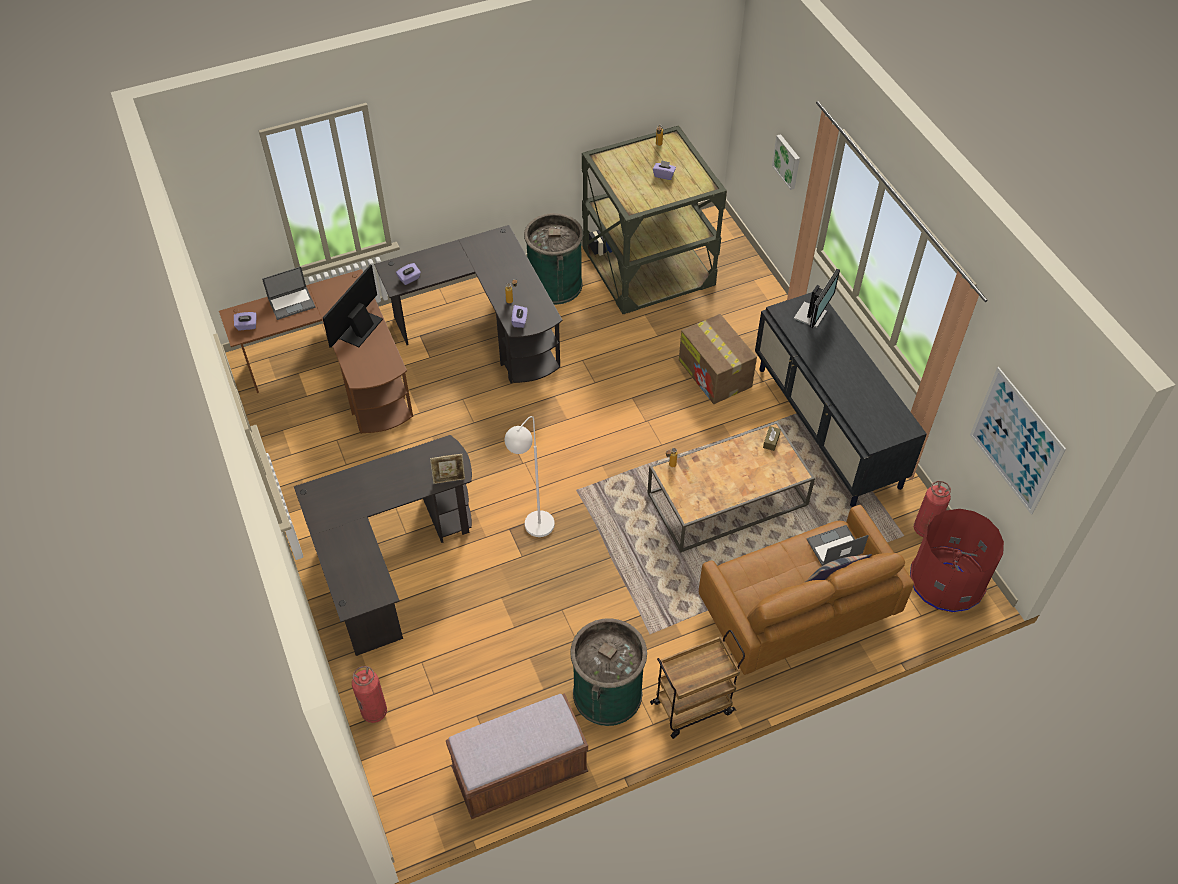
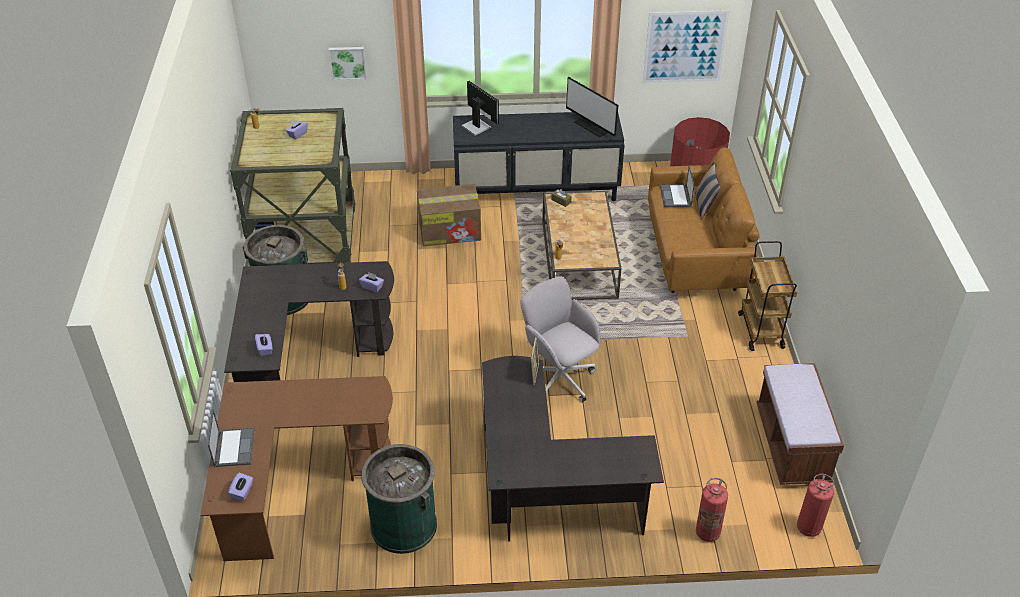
camera: 70 degrees left, 10 degrees down
(359, 328) = (308, 399): monitor -> monitor (593, 126)
(534, 531) = (559, 379): white floor lamp -> grey office chair
(607, 693) = (734, 375): green trash can -> green trash can (403, 525)
(924, 529) = (649, 174): fire extinguisher -> fire extinguisher (808, 528)

